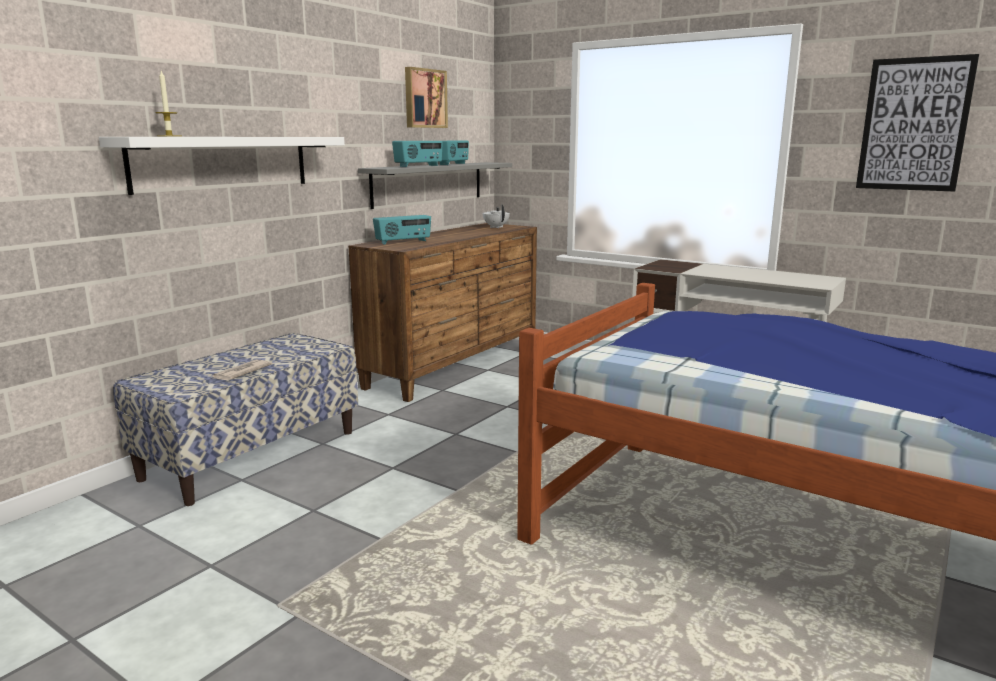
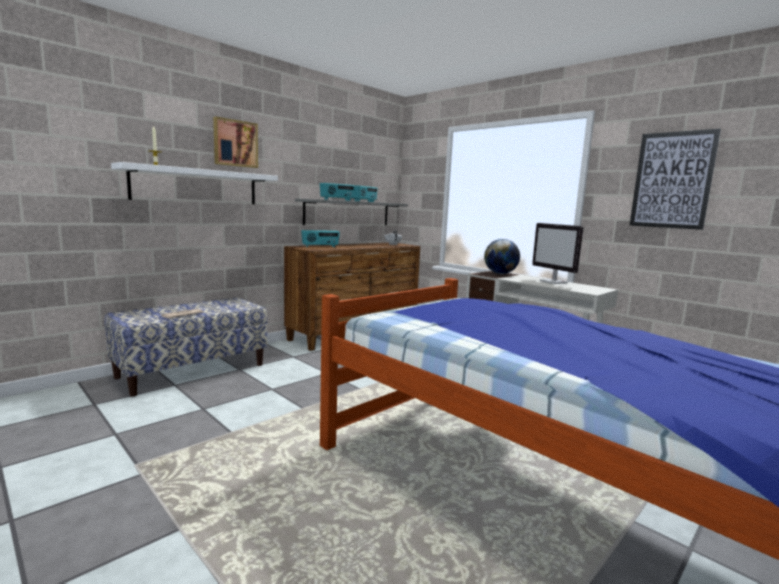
camera: 10 degrees right, 5 degrees down
(424, 98) = (347, 159): picture -> picture (235, 143)
(676, 264) = (500, 273): none -> globe
(758, 273) = (553, 282): none -> monitor

